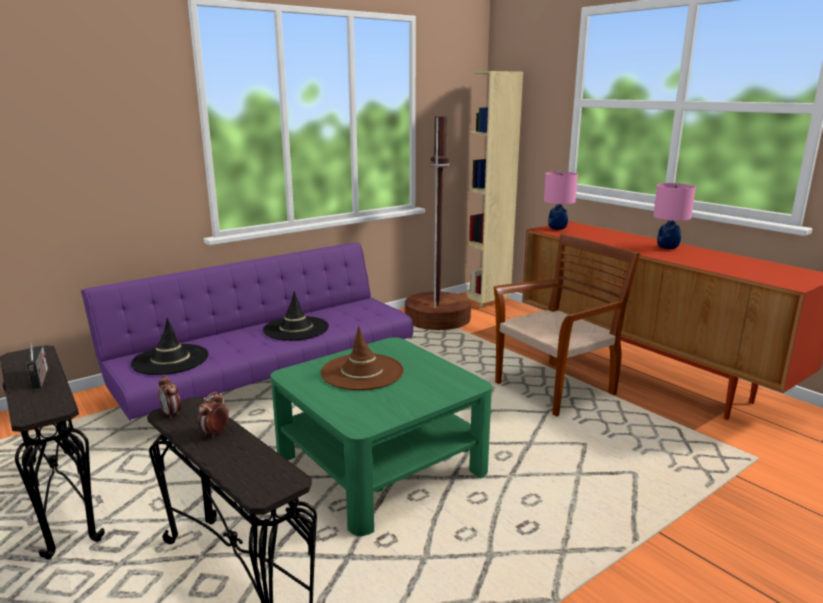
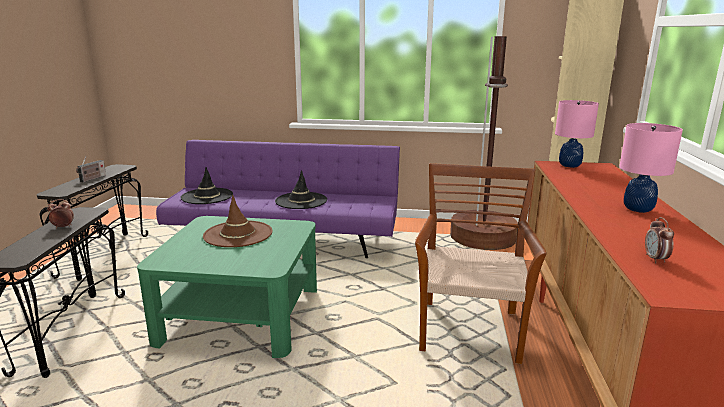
camera: 45 degrees right, 0 degrees up
(171, 413) = (79, 211): alarm clock -> alarm clock (655, 259)
(555, 388) = (469, 329): brown armchair -> brown armchair turned 90 degrees counterclockwise

